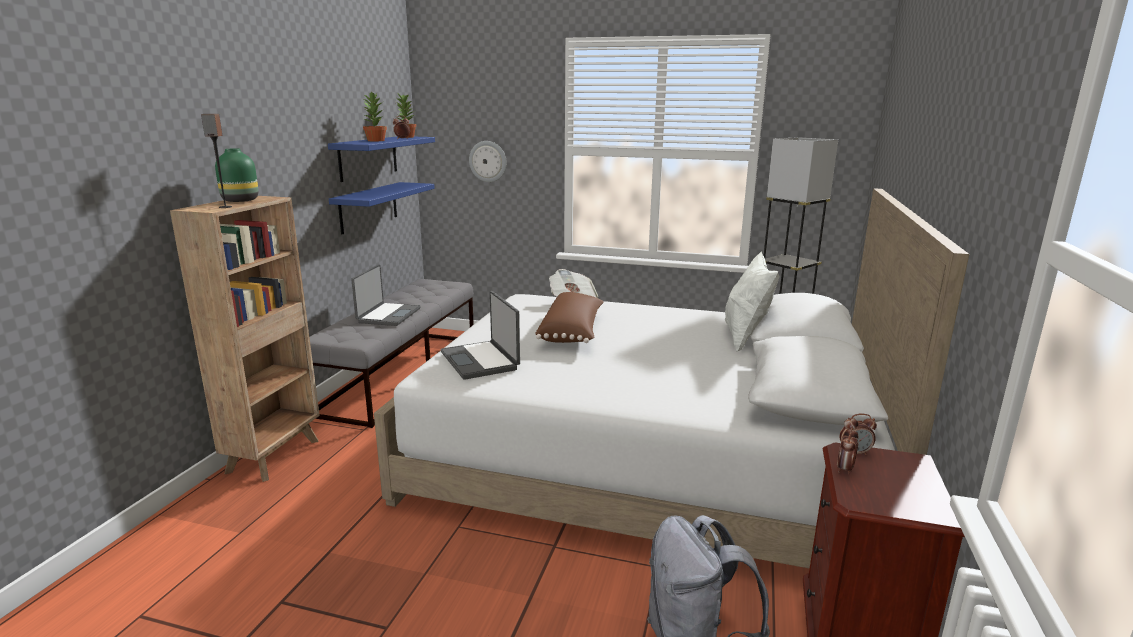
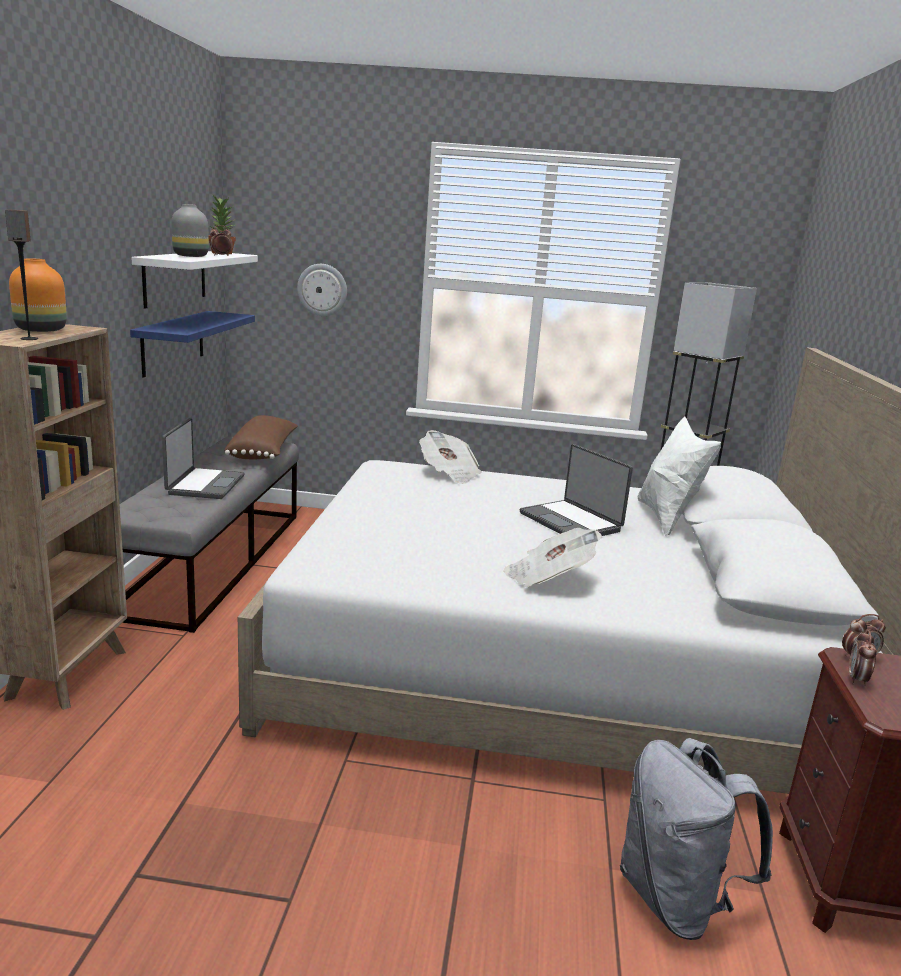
camera: 10 degrees left, 0 degrees up
(241, 200) = (42, 330): green vase -> orange vase
(368, 158) = (175, 278): blue shelf -> white shelf
(375, 140) = (190, 256): potted plant -> grey vase
(481, 361) = (366, 547): laptop -> laptop (571, 522)
(573, 332) = (464, 510): brown pillow -> brown pillow (264, 452)
(618, 385) = (548, 578): none -> newspaper

